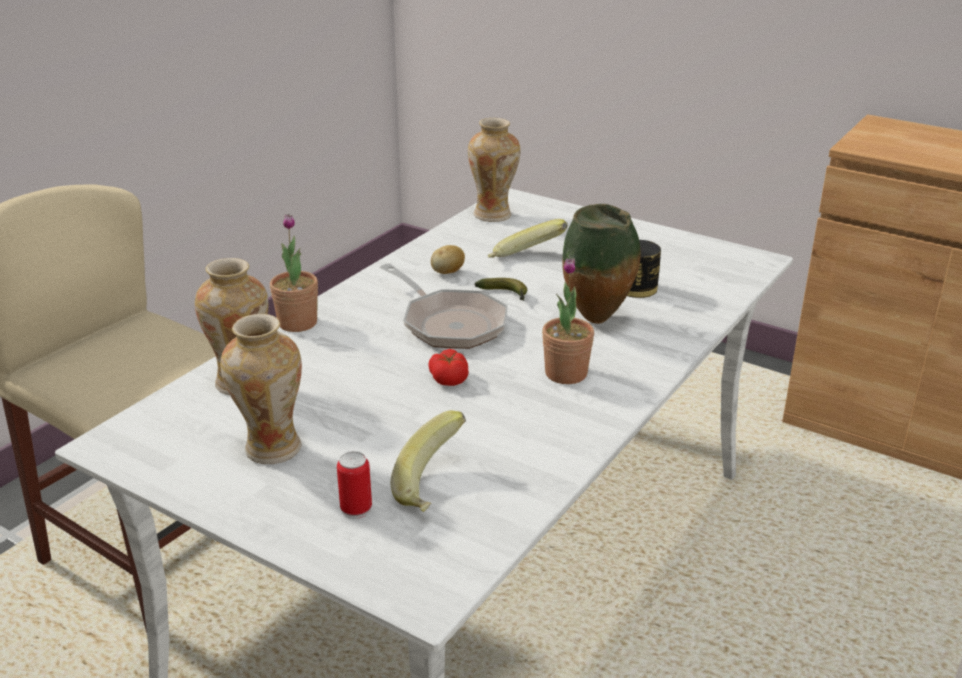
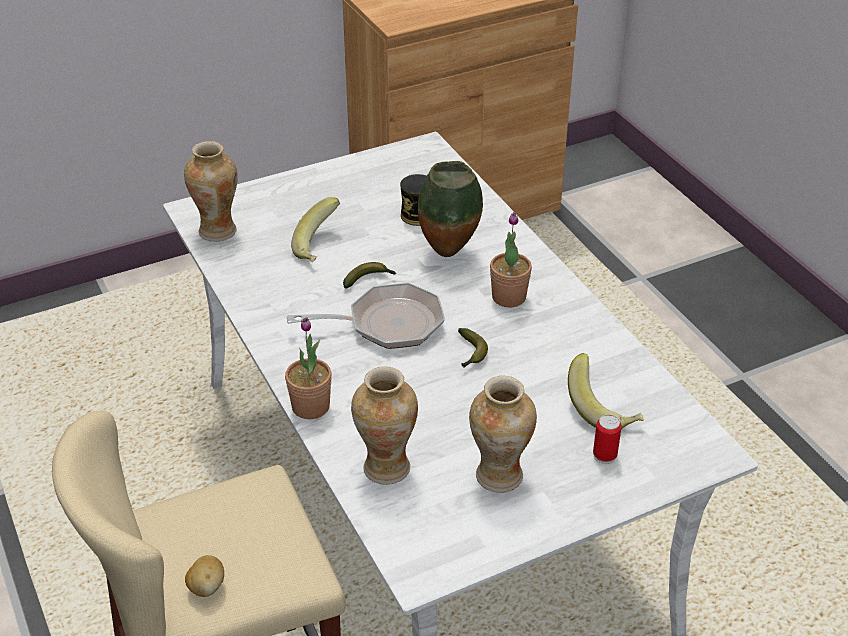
camera: 60 degrees left, 10 degrees up
(447, 272) = (300, 294): potato -> potato (207, 587)
(449, 378) = (470, 354): tomato -> banana

